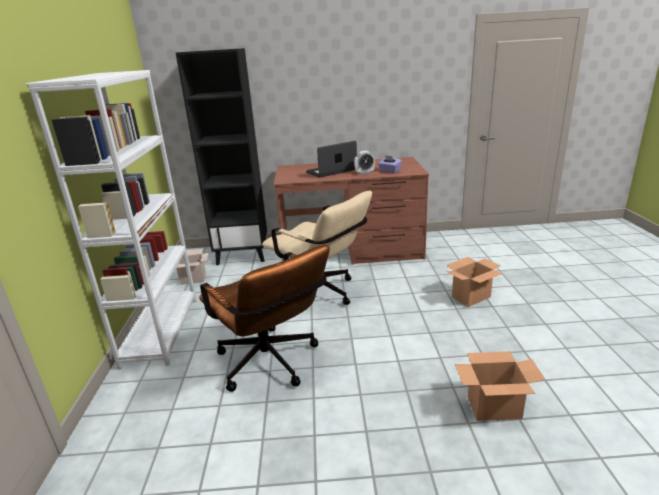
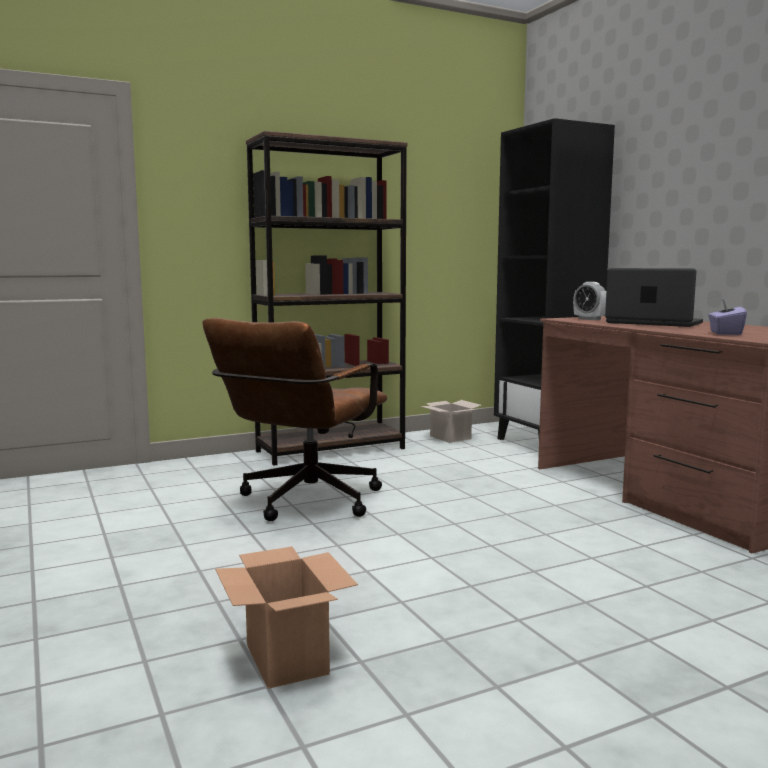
camera: 65 degrees right, 15 degrees down
(161, 330) = (331, 450): white bookcase -> brown bookcase
(321, 295) = (495, 499): beige office chair -> none
(364, 172) = (682, 329): alarm clock -> alarm clock (589, 319)
(471, 297) = (656, 613): cardboard box -> none

